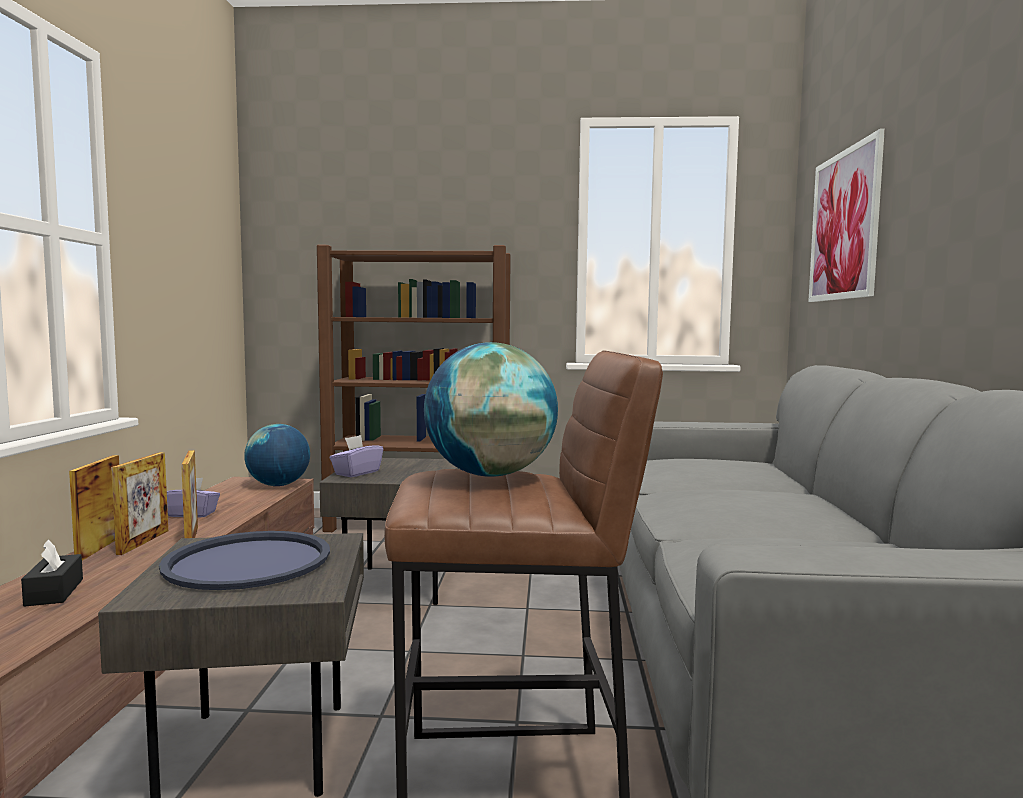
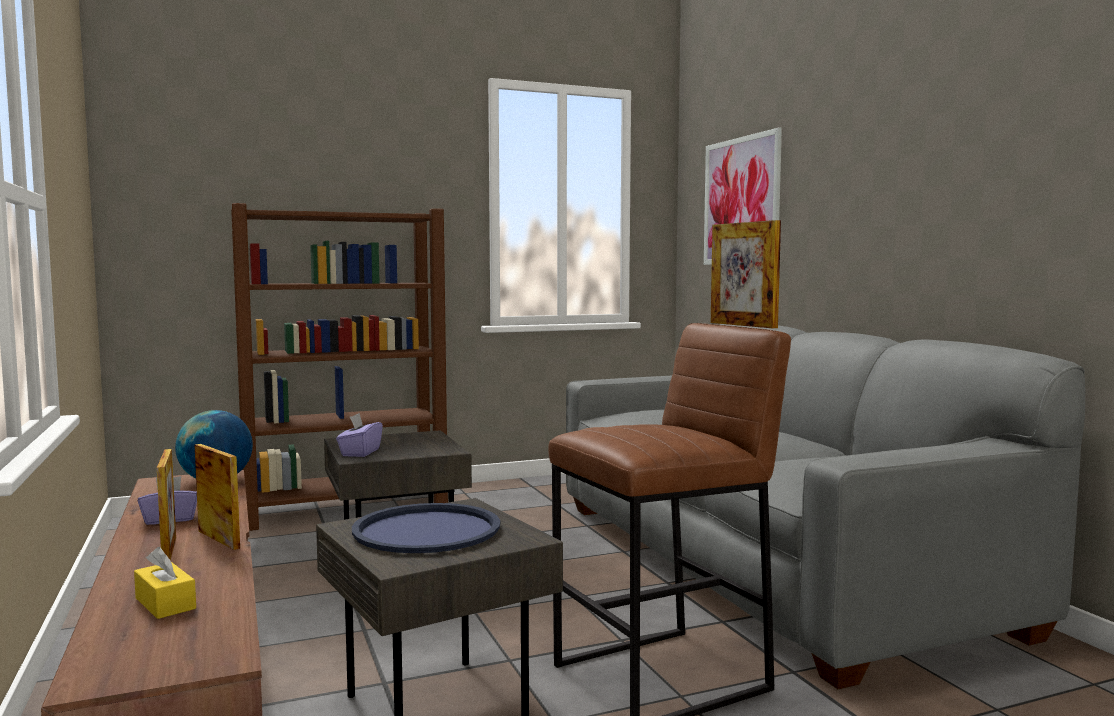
camera: 25 degrees left, 0 degrees up
(54, 592) = (165, 603): black tissue box -> yellow tissue box
(100, 547) = (127, 562): picture frame -> picture frame (742, 325)
(490, 474) = (650, 426): globe -> none

